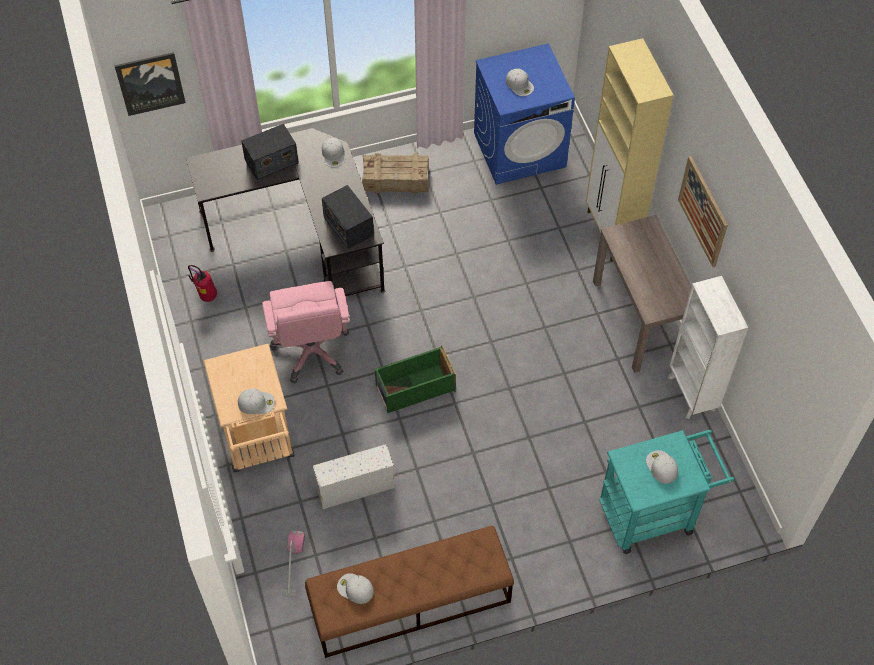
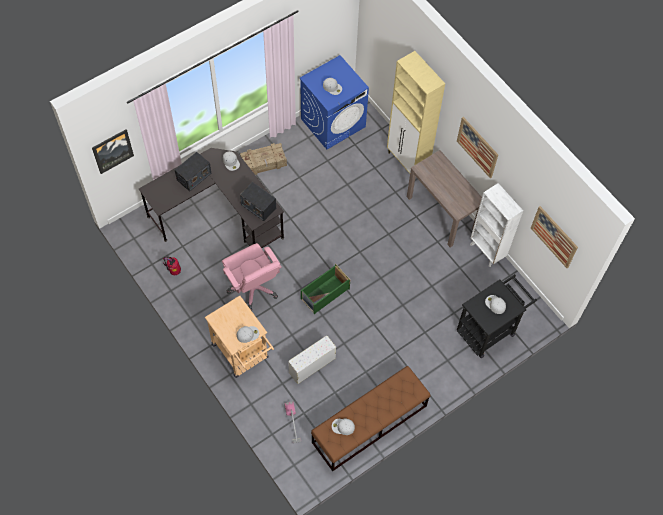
camera: 20 degrees left, 5 degrees up
(654, 513) = (489, 329): turquoise cart -> black cart
(784, 379) = (554, 236): none -> picture

